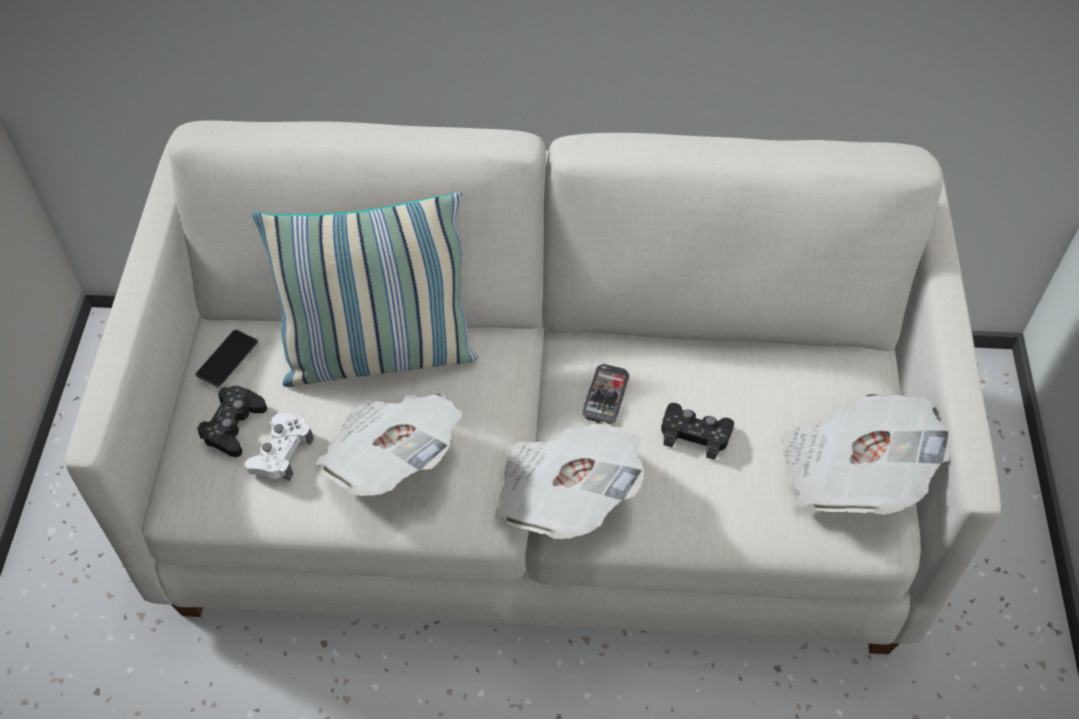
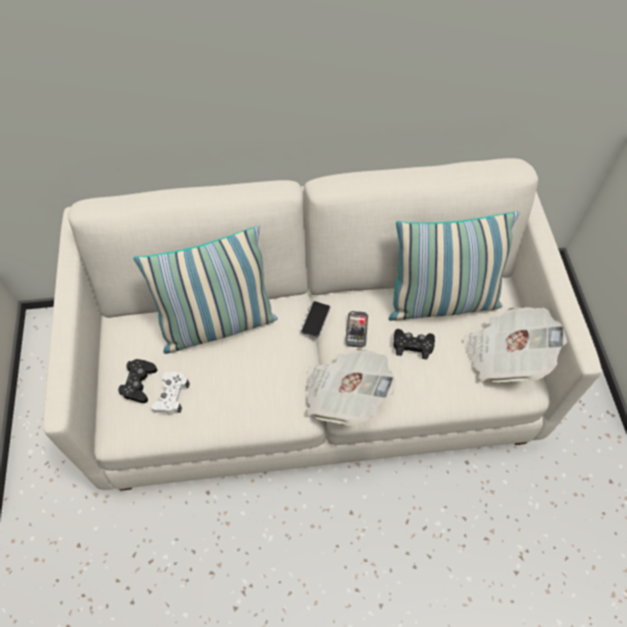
camera: 10 degrees left, 5 degrees up
(227, 359) = (126, 341): phone -> phone (315, 320)
(391, 458) = (238, 388): newspaper -> none
(760, 372) = (442, 302): none -> pillow

